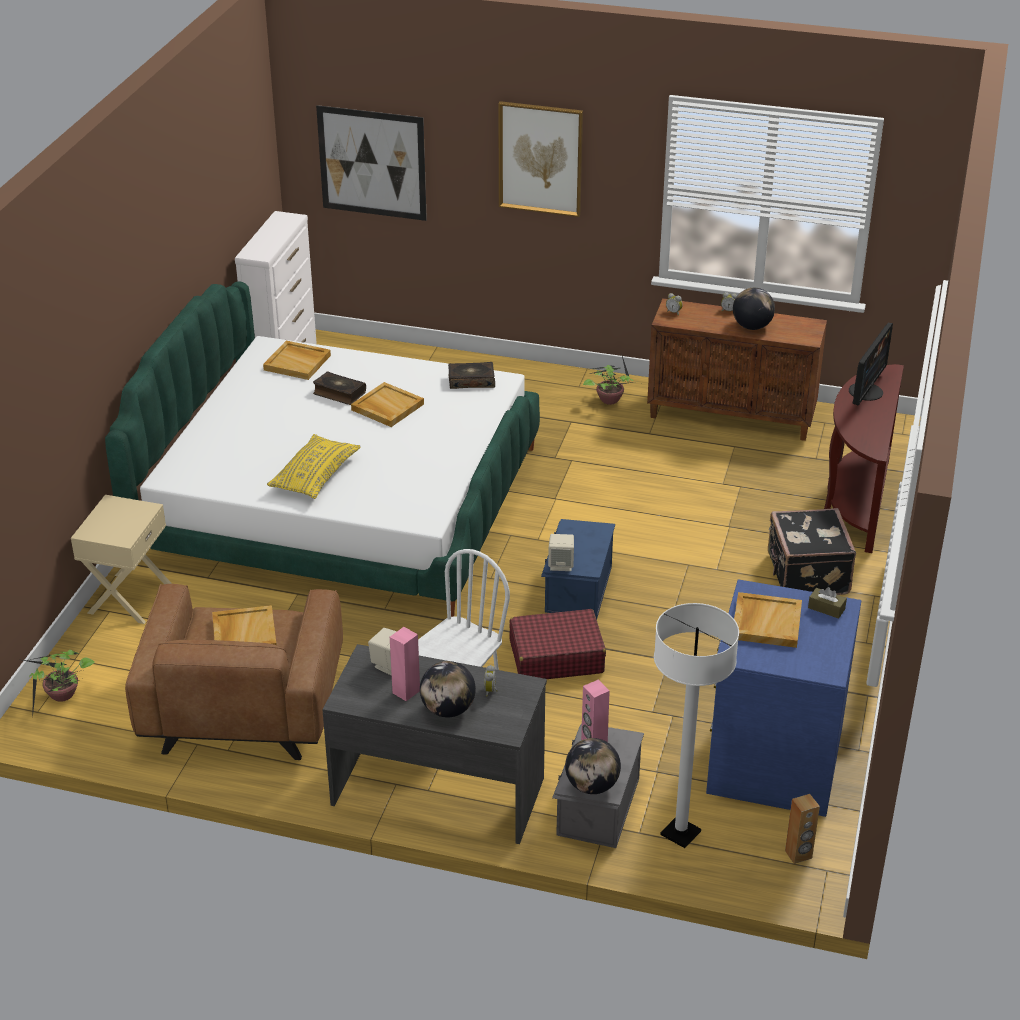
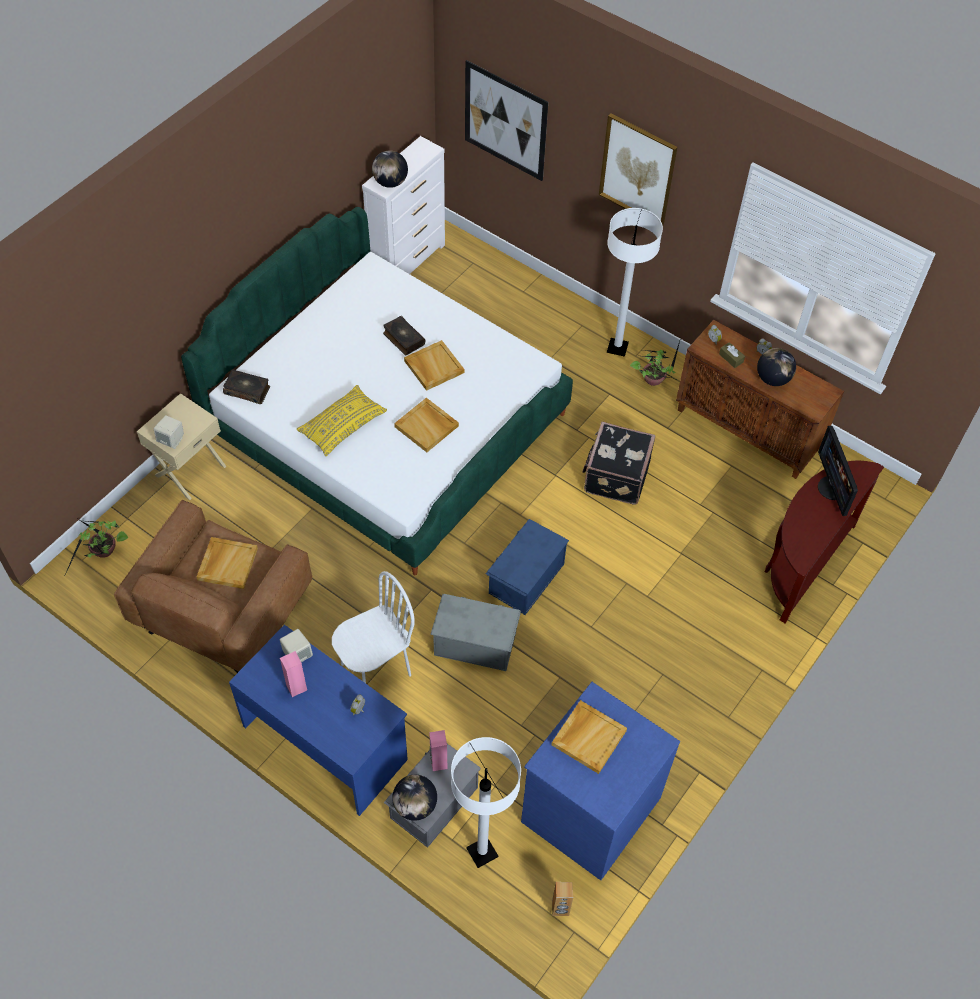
camera: 20 degrees right, 20 degrees up
(298, 362) = (387, 293): beige tray -> beige tray (427, 426)
(438, 790) = (326, 741): grey desk -> blue desk
(448, 710) = (318, 717): globe -> globe (390, 182)
(471, 381) = (515, 358): book -> book (247, 390)
(555, 385) = (617, 348): none -> white floor lamp
(556, 656) = (475, 642): red suitcase -> grey storage box
(561, 565) = (504, 569): beige speaker -> beige speaker (172, 440)
(806, 574) = (717, 627): black suitcase -> black suitcase (615, 476)
(826, 608) = (646, 740): brown tissue box -> brown tissue box (731, 358)
(866, 391) = (832, 488): monitor -> monitor turned 120 degrees clockwise

